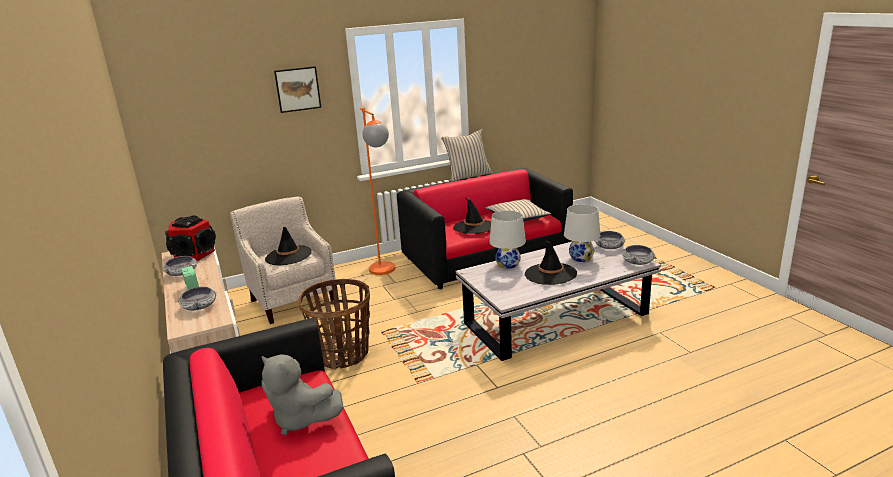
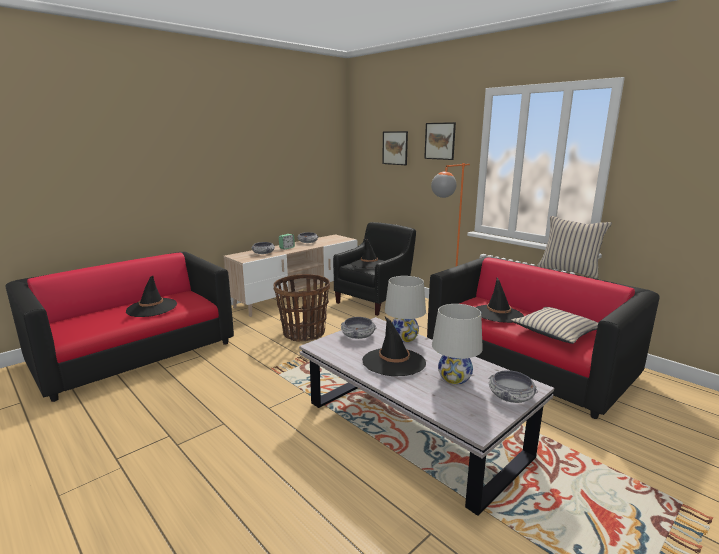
camera: 70 degrees right, 5 degrees down
(194, 254) = (336, 239): speaker -> none
(227, 107) = (395, 148): none -> picture
(292, 299) = (374, 301): beige armchair -> black armchair
(300, 419) = (152, 308): grey plush toy -> black hat
(637, 262) = (475, 423): bowl -> bowl (358, 335)

